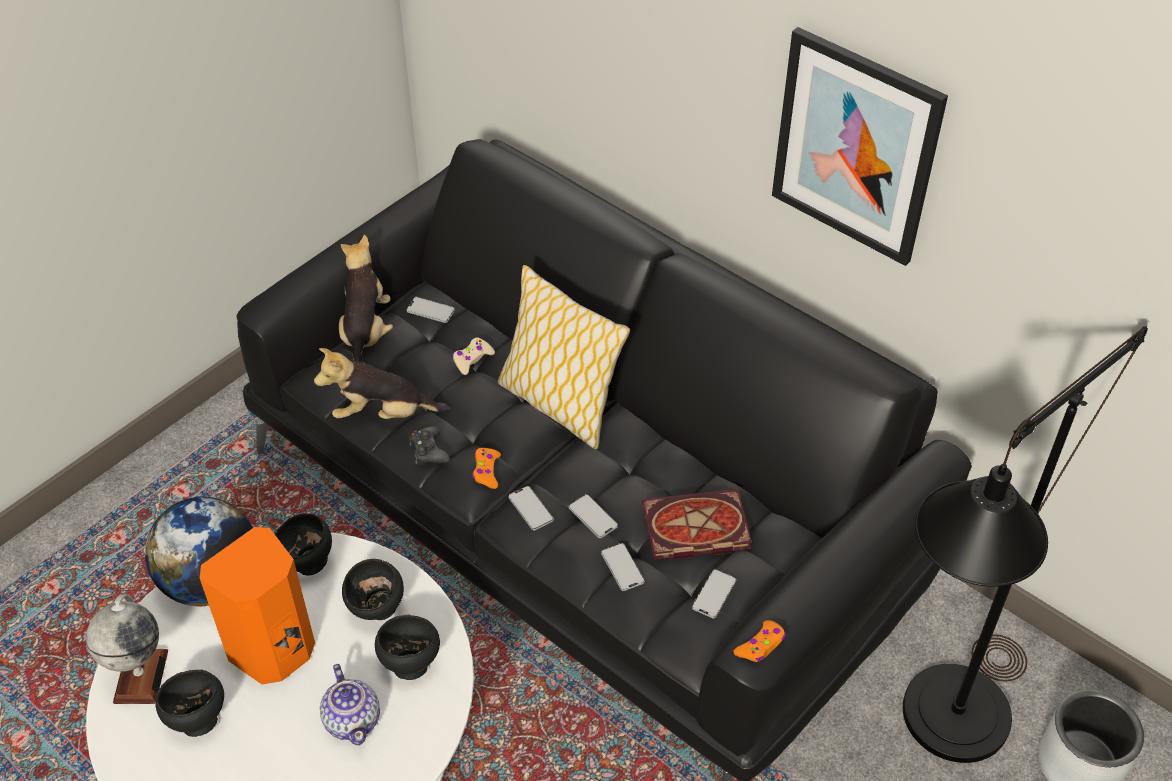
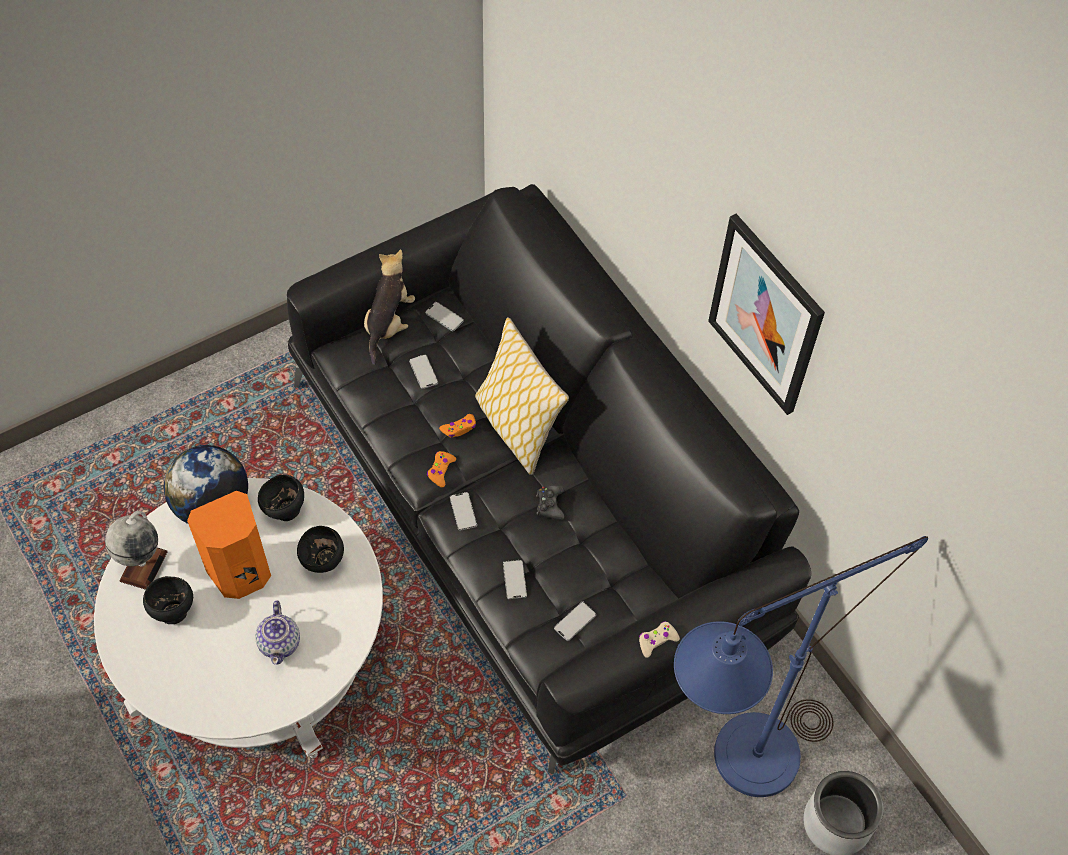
camera: 15 degrees right, 10 degrees up
(383, 414) = (379, 399): plush toy -> none
(409, 665) = (333, 612): black bowl -> none
(428, 451) = (403, 441): black game controller -> black game controller (550, 505)
(472, 359) = (462, 370): beige game controller -> beige game controller (656, 641)
(593, 517) = (507, 532): phone -> phone (423, 372)
(693, 529) = (580, 564): book -> none
(760, 646) = (581, 679): orange game controller -> orange game controller (459, 428)
(938, 736) = (735, 768): black floor lamp -> blue floor lamp

